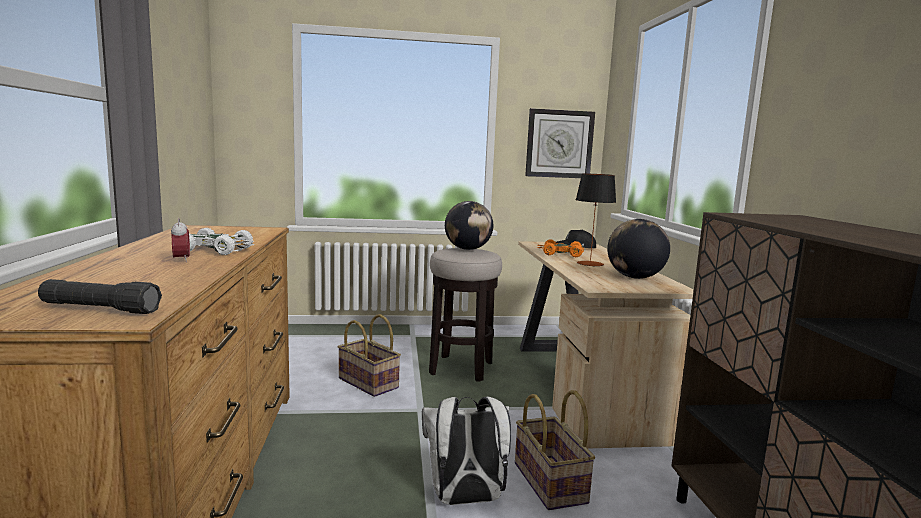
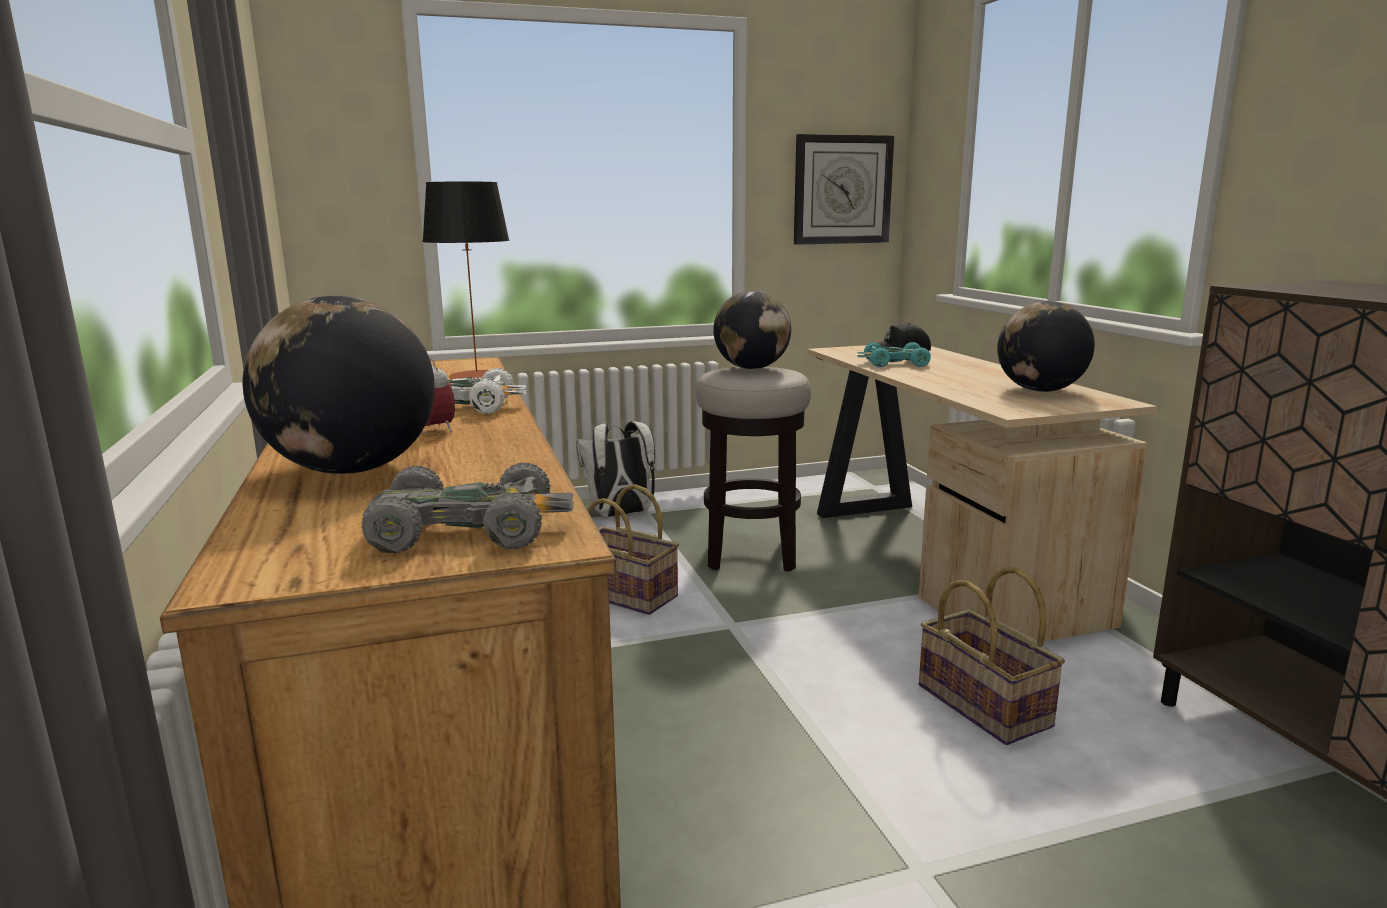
camera: 10 degrees left, 5 degrees up
(100, 275) = (352, 470): none -> globe
(100, 309) = (468, 530): black flashlight -> grey toy car
(465, 500) = (883, 749): white backpack -> white backpack (620, 515)
(561, 254) = (894, 363): orange toy car -> turquoise toy car
(590, 263) = (953, 375): table lamp -> table lamp (477, 376)

